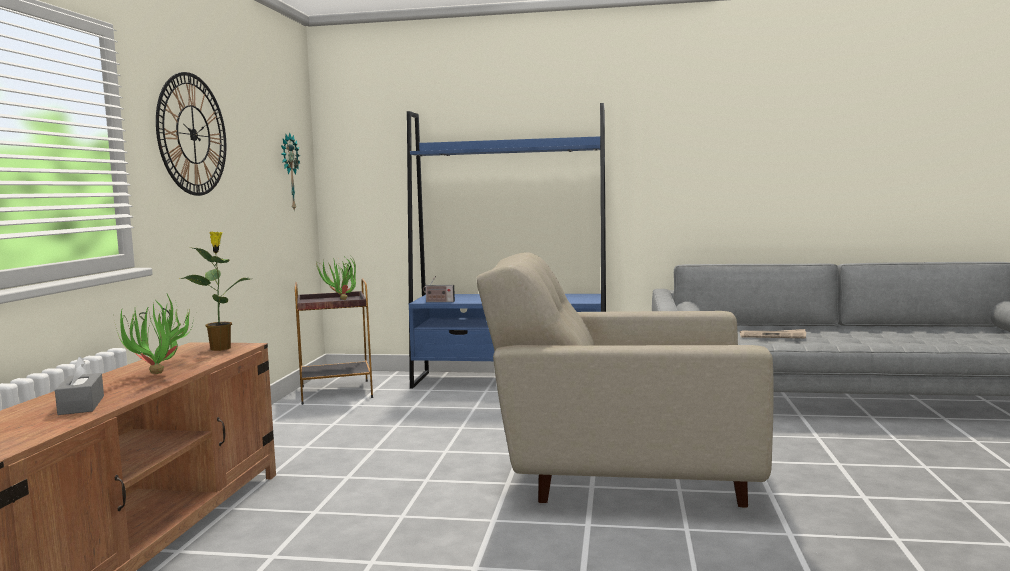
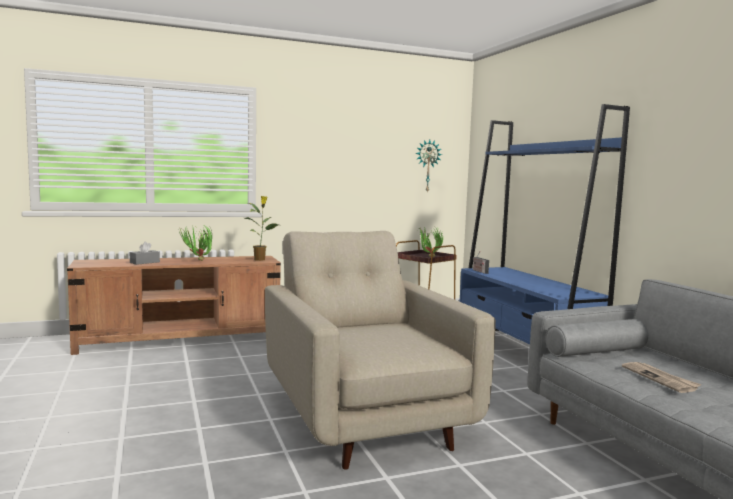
camera: 60 degrees right, 0 degrees up
(193, 134) = (319, 142): wall clock -> none

